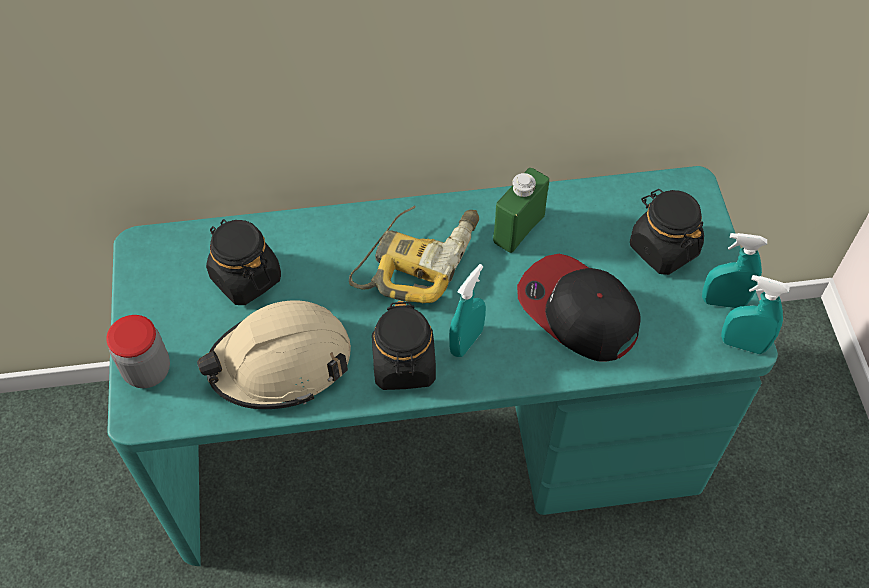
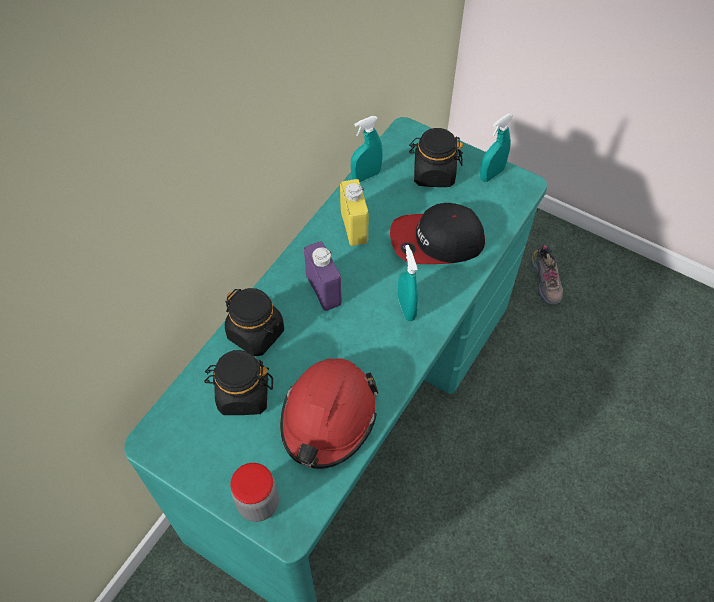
camera: 50 degrees left, 0 degrees up
(281, 363) = (328, 417): beige hard hat -> red hard hat
(404, 365) = (393, 351): black jar -> black jar (256, 333)
(418, 258) = (323, 290): power drill -> purple bottle
(518, 229) = (354, 227): green bottle -> yellow bottle
(742, 344) = (525, 186): turquoise spray bottle -> turquoise spray bottle (366, 176)
(782, 513) = (546, 281): none -> shoe

